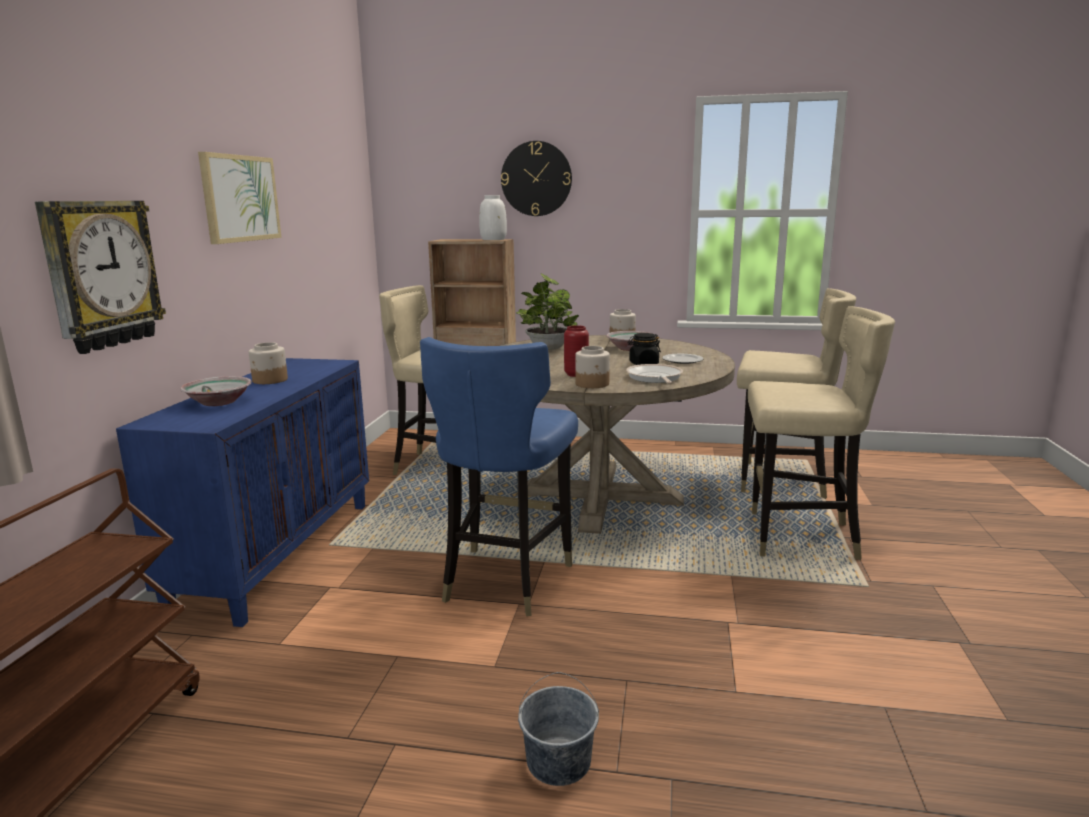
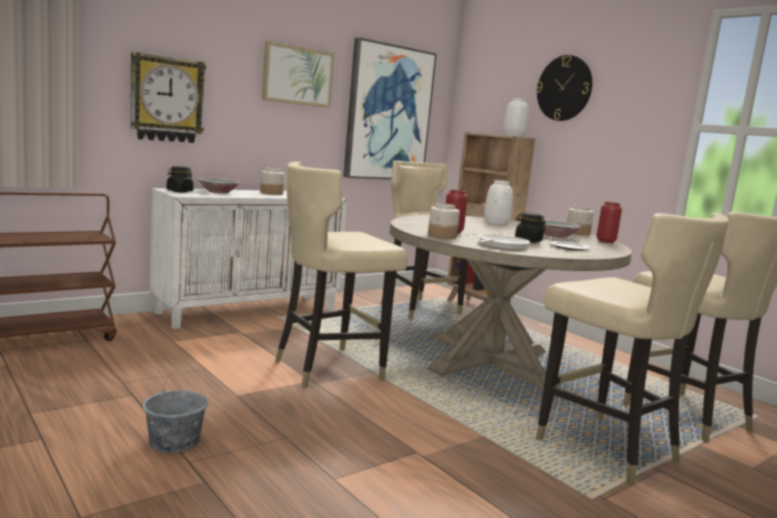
camera: 40 degrees right, 5 degrees down
(177, 420) = (179, 191): none -> black jar
(278, 553) = (248, 311): blue cabinet -> white cabinet
(327, 230) = (388, 113): none -> picture
(505, 579) = (329, 368): blue chair -> beige chair
(548, 347) = (496, 223): potted plant -> white vase
(666, 342) = (605, 241): none -> red vase

